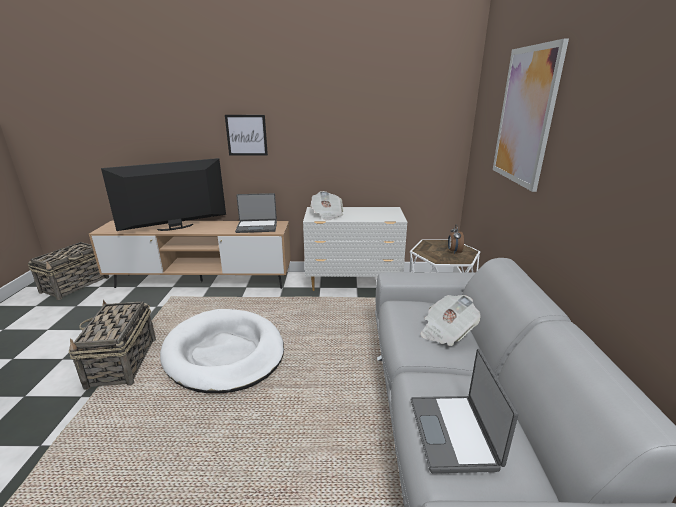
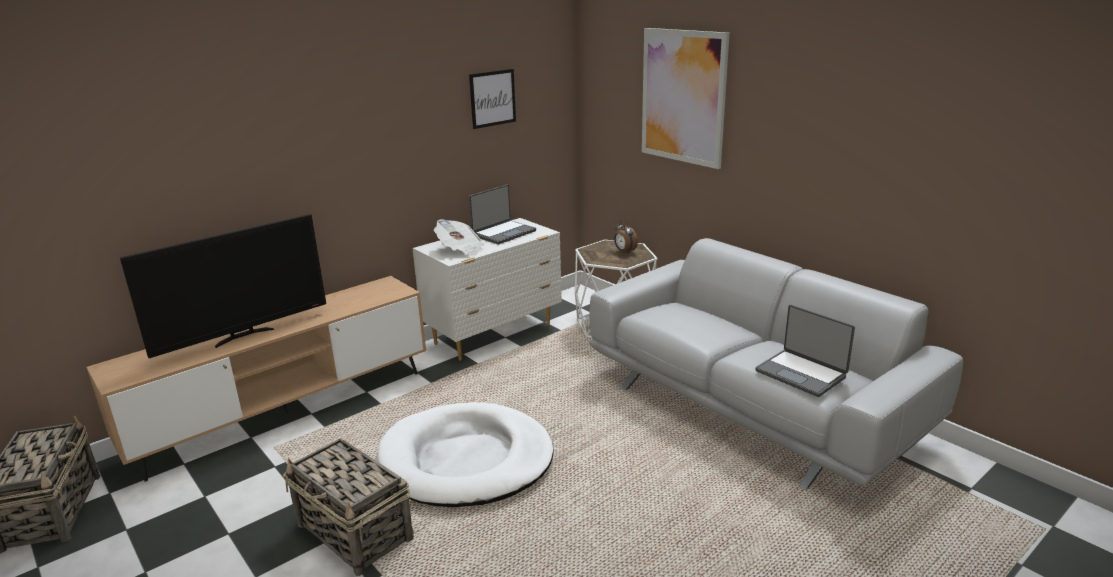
camera: 40 degrees left, 0 degrees up
(175, 228) = (243, 336): television -> television turned 150 degrees counterclockwise
(246, 135) = (318, 162): picture -> picture (492, 98)
(257, 227) = (365, 295): laptop -> laptop (503, 233)
(446, 332) = (708, 320): newspaper -> none

